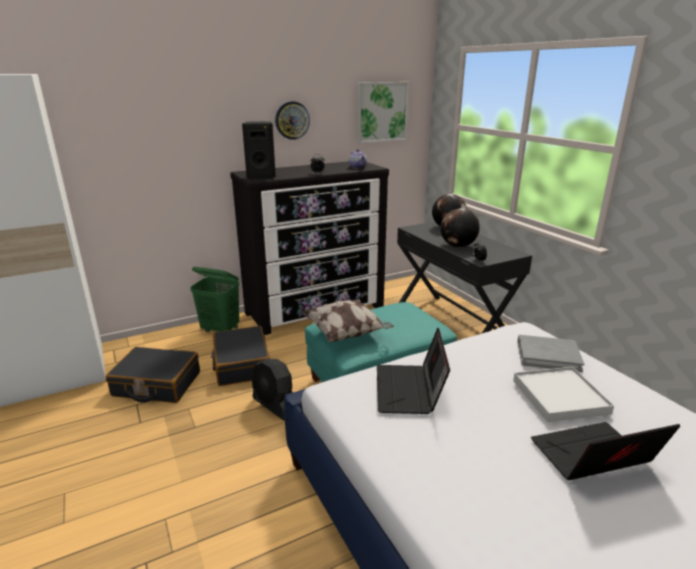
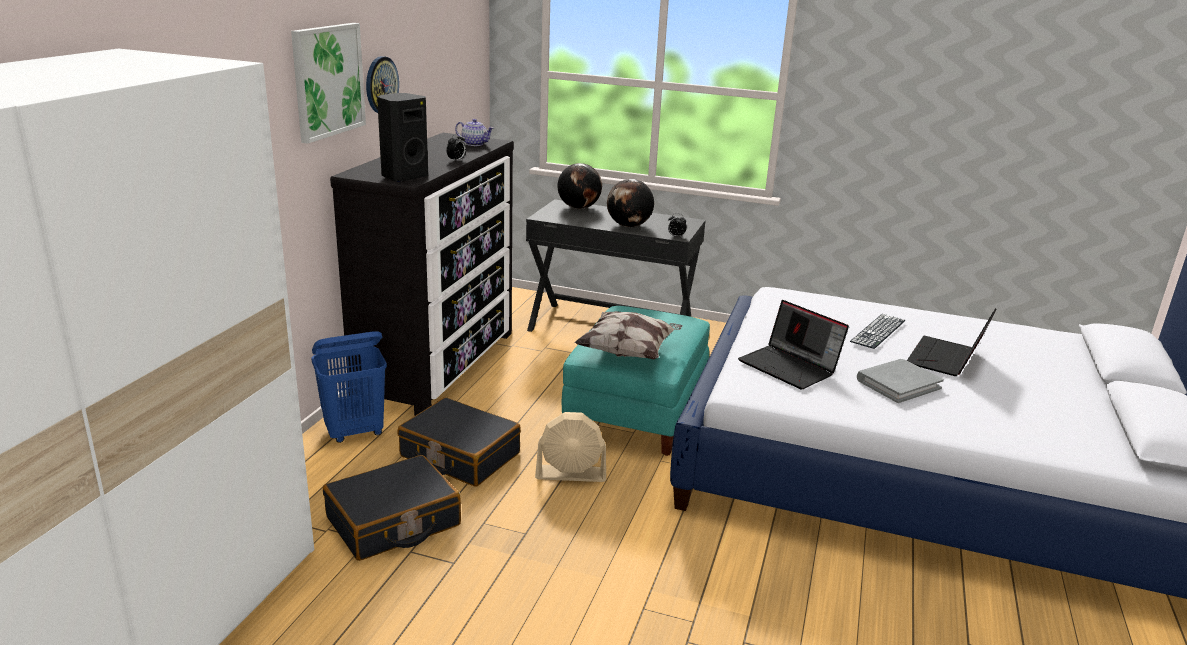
camera: 45 degrees left, 0 degrees up
(221, 330) = (355, 432): green laundry basket -> blue laundry basket
(275, 405) = (571, 474): black fan -> beige fan
(382, 112) = (454, 60): picture -> picture (327, 81)
(548, 355) = (827, 306): grey book -> grey book (898, 384)
(559, 397) = (878, 331): white tray -> keyboard

